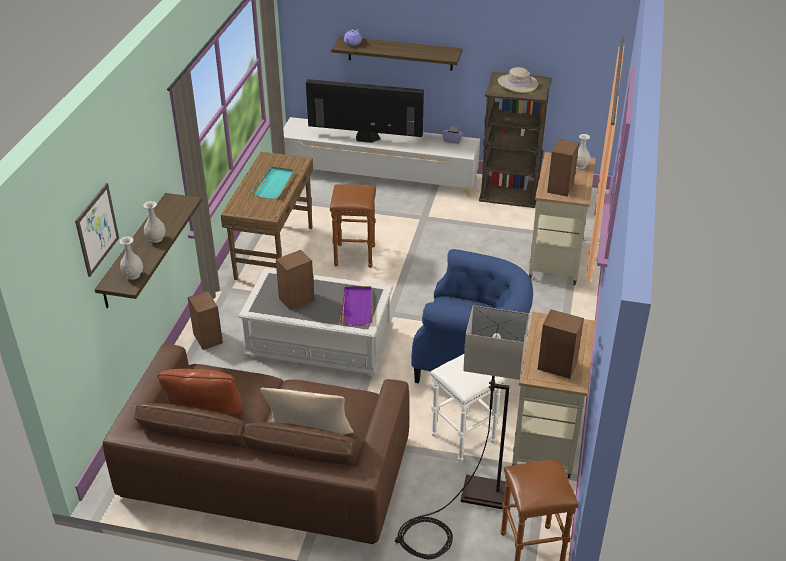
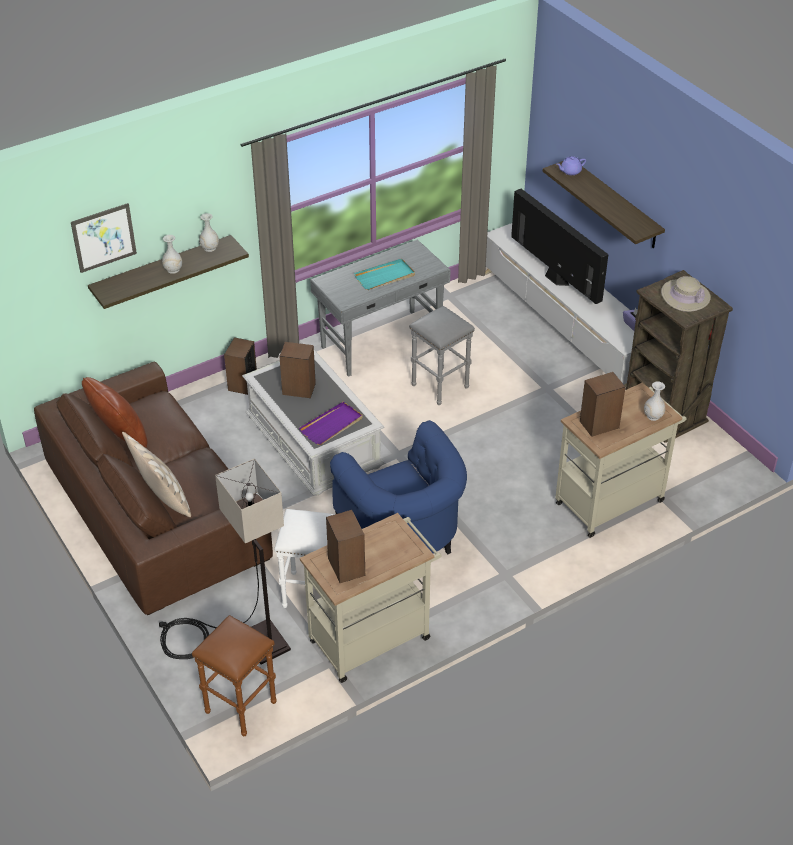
camera: 45 degrees right, 5 degrees up
(133, 275) = (122, 289): white vase -> white vase (210, 248)
(274, 252) = (381, 343): brown console table -> grey console table
(354, 255) = (440, 385): brown stool -> grey stool

